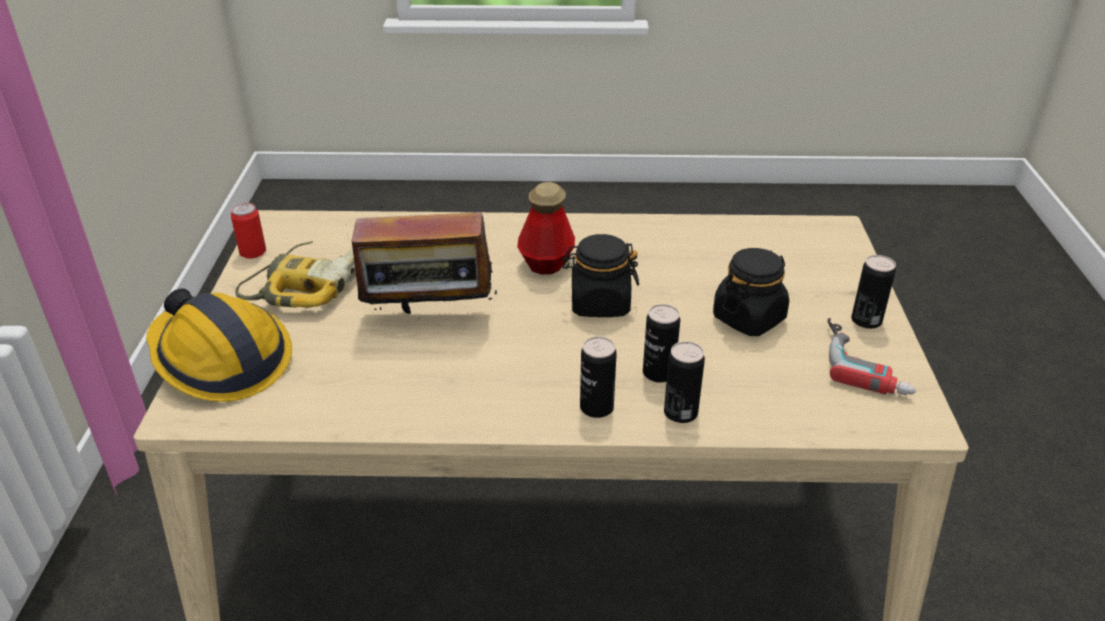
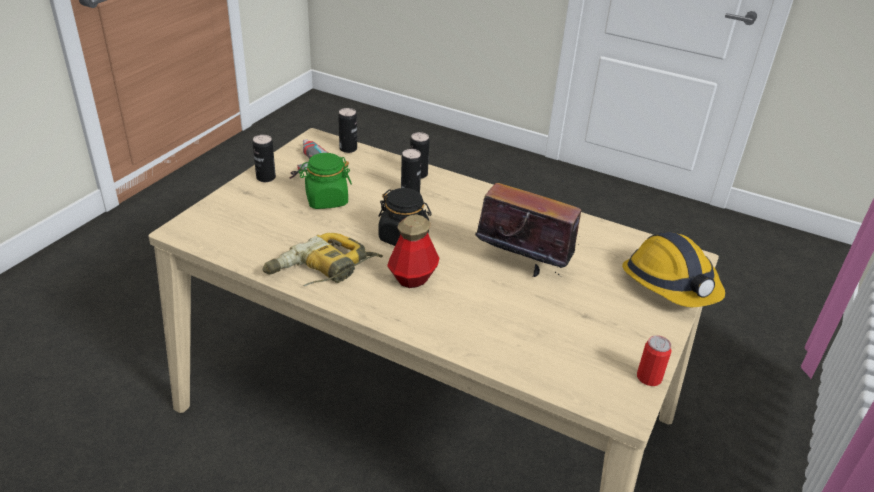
camera: 155 degrees left, 0 degrees up
(313, 282) = (599, 325): power drill -> power drill (322, 271)
(596, 407) = (457, 189): can -> can (348, 149)
(749, 318) = (326, 200): black jar -> green jar

